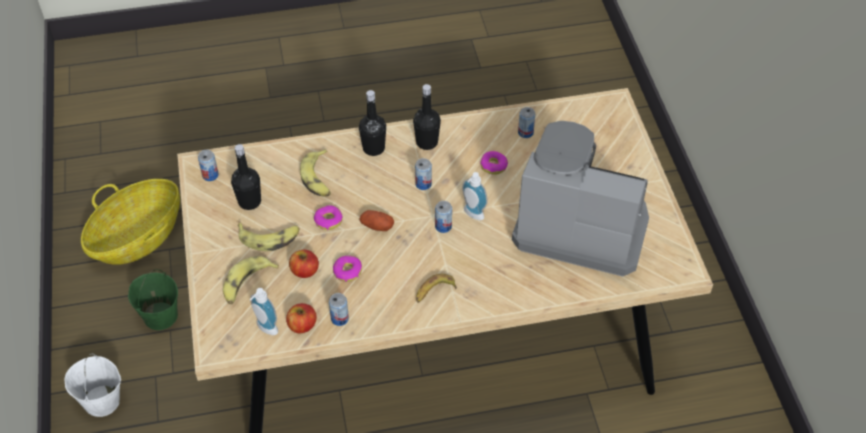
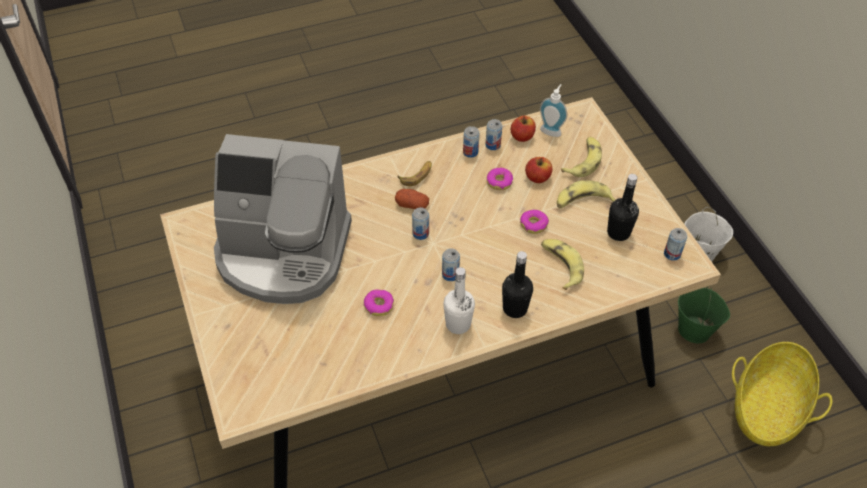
camera: 170 degrees right, 0 degrees up
(377, 226) = (485, 225): potato -> potato (412, 205)
(427, 142) = (458, 324): black bottle -> white bottle
(472, 215) = (394, 248): soap dispenser -> none
(525, 133) = (347, 353): can -> can (470, 152)

